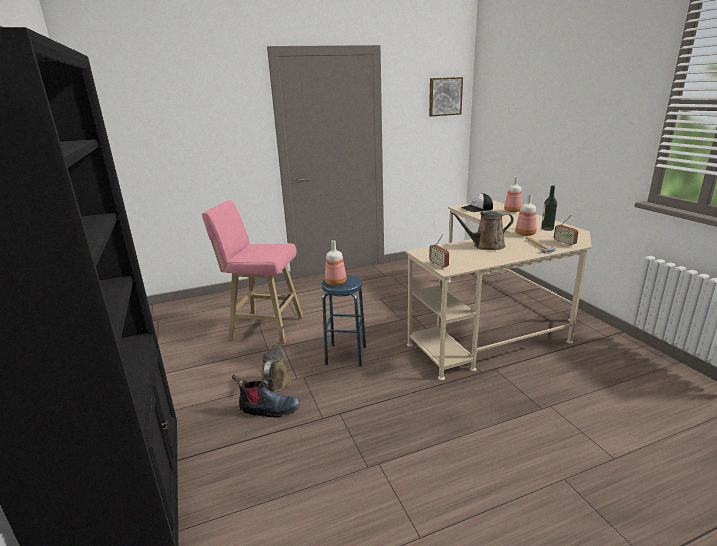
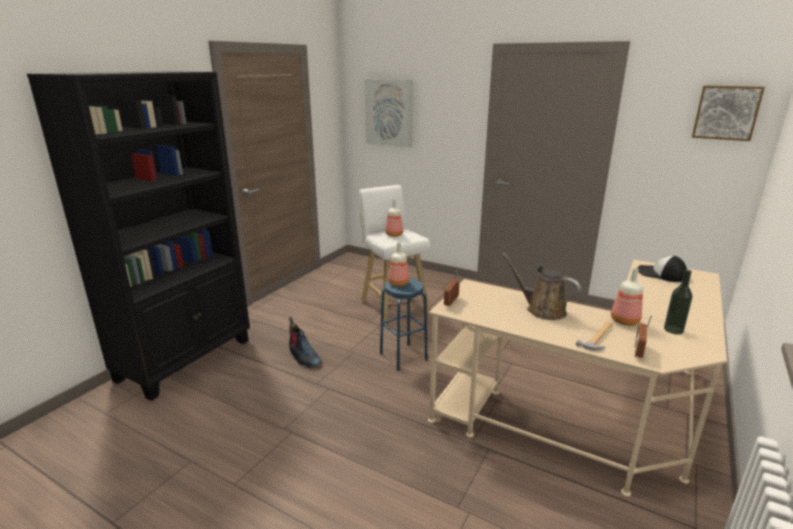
camera: 50 degrees right, 0 degrees up
(154, 128) = (389, 112): none -> picture
(264, 327) = (393, 305): pink stool -> white stool
(276, 380) = (337, 343): brown watering can -> none
(512, 211) = (699, 294): bottle -> bottle (394, 234)

